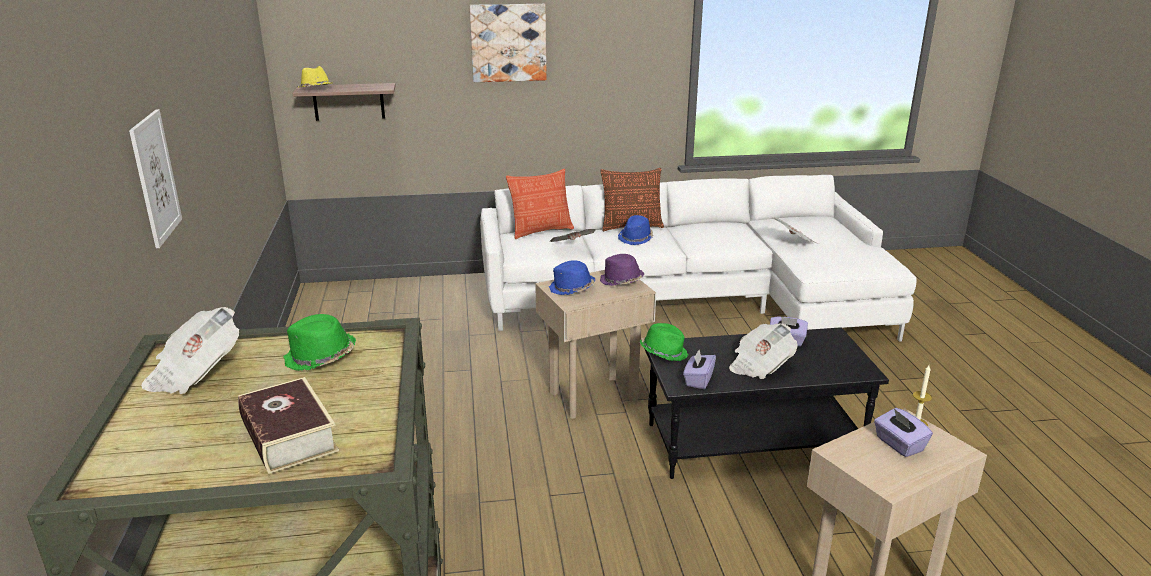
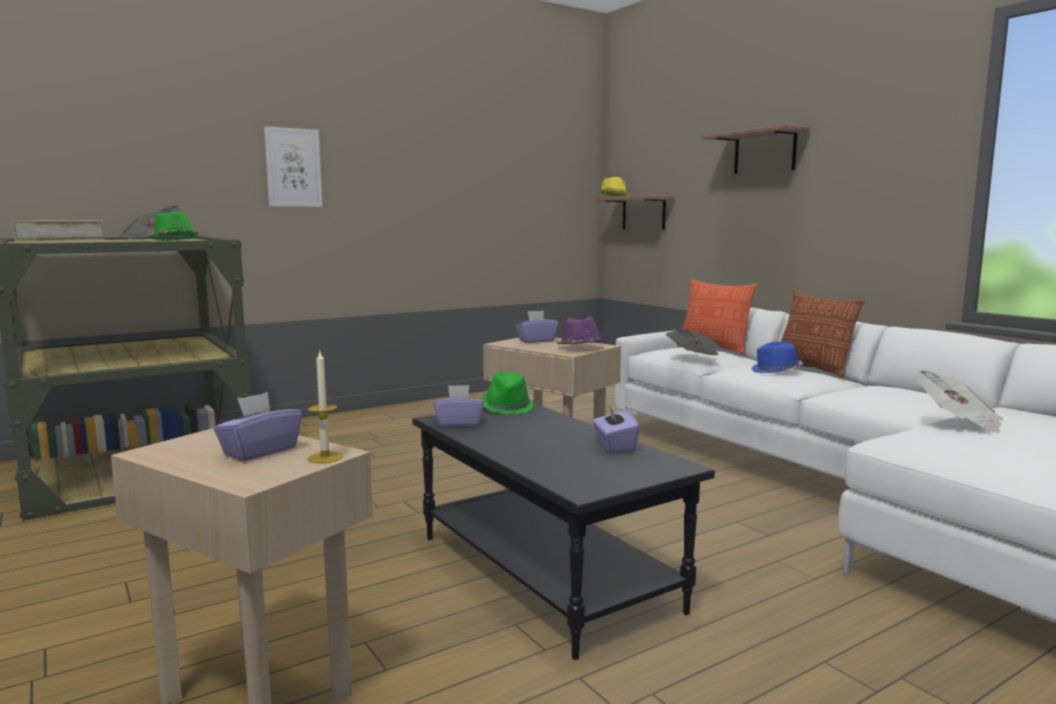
camera: 65 degrees right, 15 degrees down
(508, 42) = (764, 152): picture -> shelf
(572, 288) = (536, 341): blue hat -> purple tissue box
(759, 366) = (525, 441): newspaper -> none

